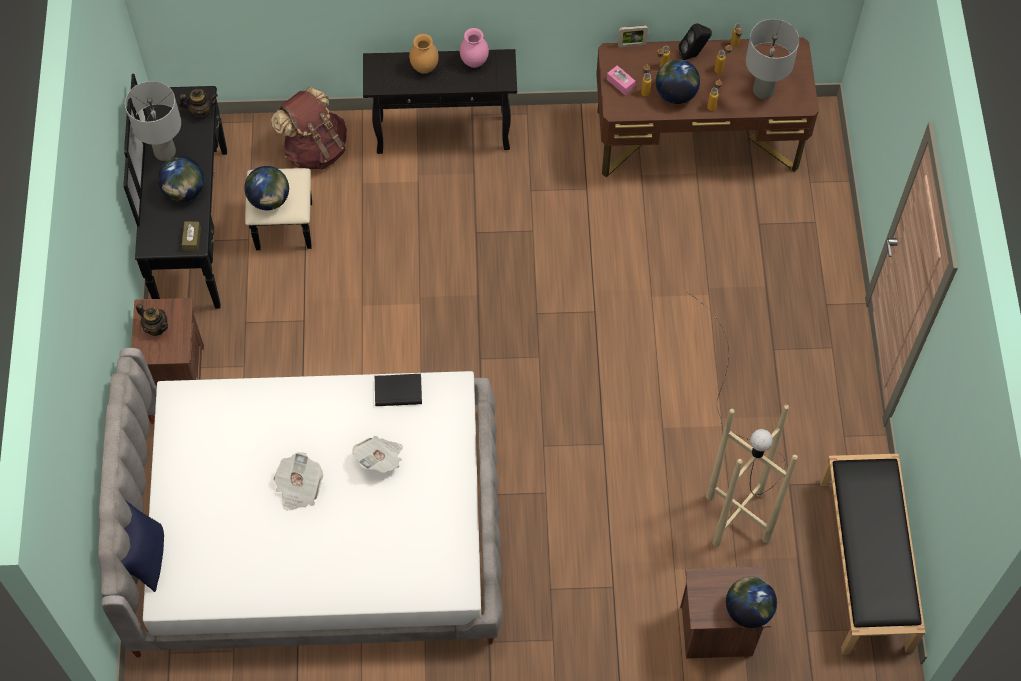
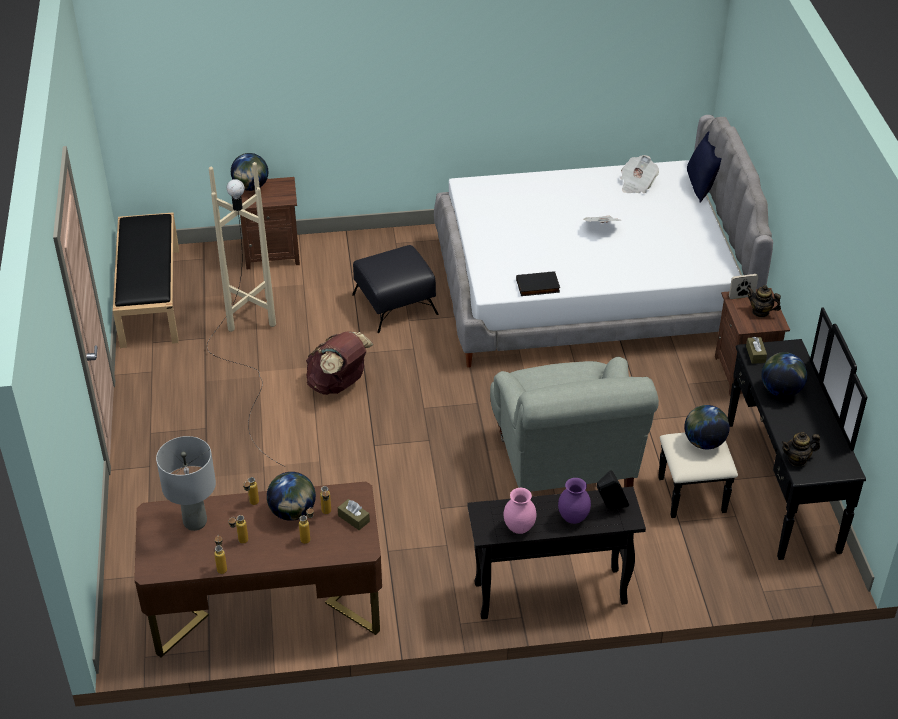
camera: 175 degrees right, 20 degrees down
(165, 153) = (815, 420): grey table lamp -> none
(315, 149) = (685, 568): brown backpack -> brown backpack (338, 384)
(380, 459) = (542, 246): newspaper -> newspaper (637, 184)
(402, 265) = (565, 469): none -> grey armchair
(424, 67) = (573, 518): brown vase -> purple vase
(560, 522) = (395, 304): none -> black ottoman
(620, 83) = (353, 518): pink tissue box -> brown tissue box
(631, 45) = (342, 560): picture frame -> picture frame (741, 297)
(693, 55) = (271, 555): black speaker -> black speaker (610, 507)

